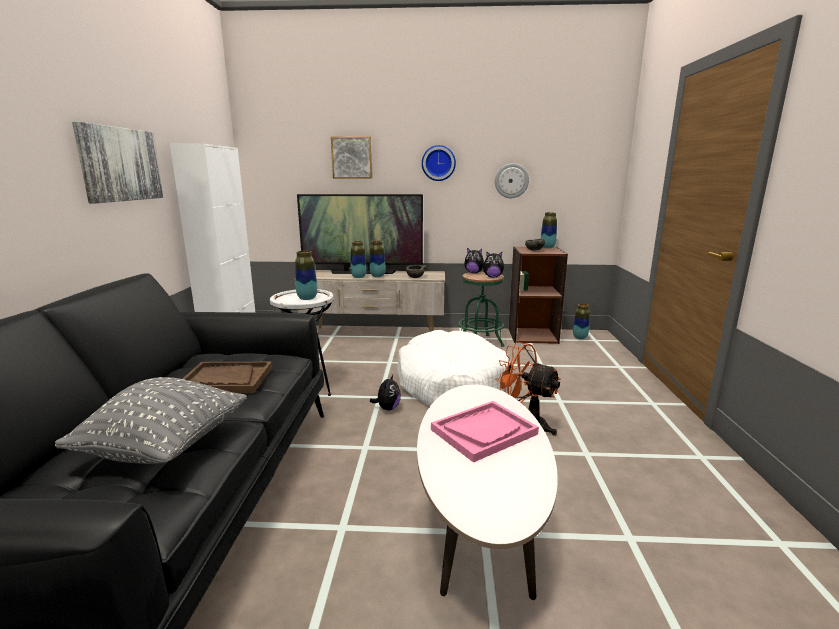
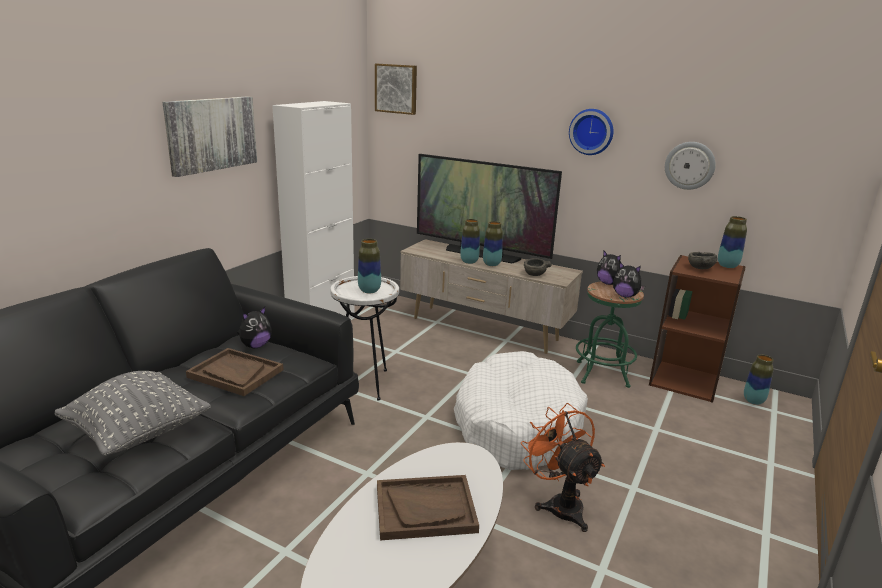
camera: 25 degrees right, 5 degrees up
(352, 157) = (488, 115): picture -> picture (396, 88)
(387, 408) = (423, 434): plush toy -> plush toy (255, 346)
(484, 432) = (425, 509): pink tray -> brown tray

